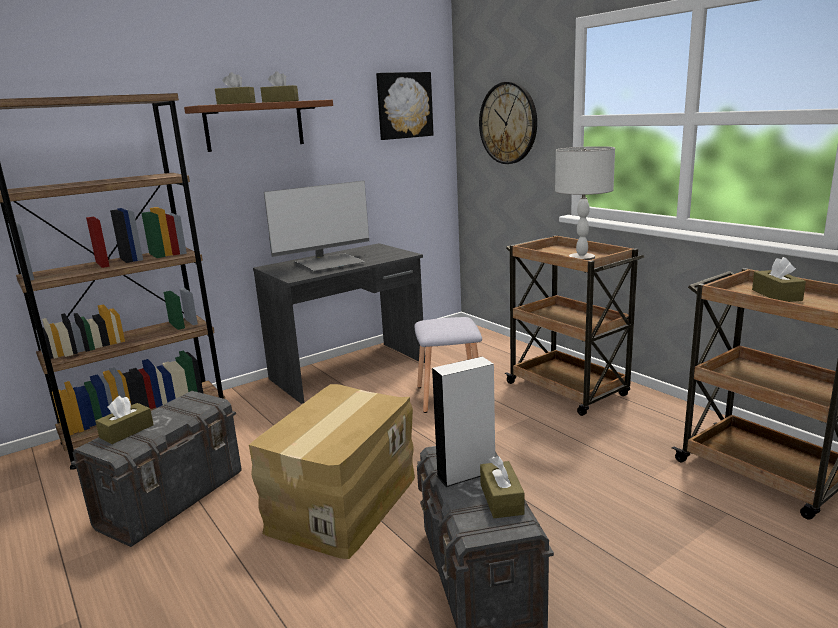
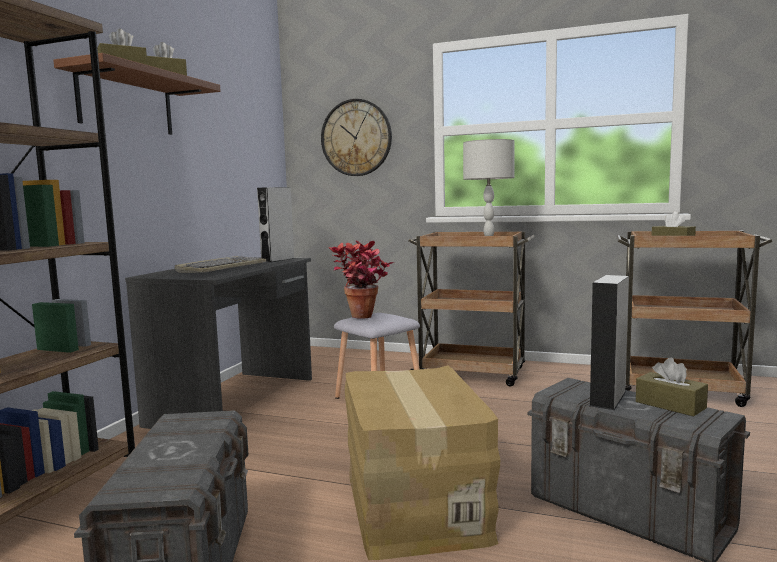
camera: 35 degrees left, 10 degrees down
(127, 431) = (146, 467): brown tissue box -> none
(328, 263) = (222, 268): monitor -> keyboard
(391, 254) = (278, 260): none -> grey speaker
(404, 105) = (250, 114): picture -> none
(432, 324) = (363, 318): none -> potted plant

